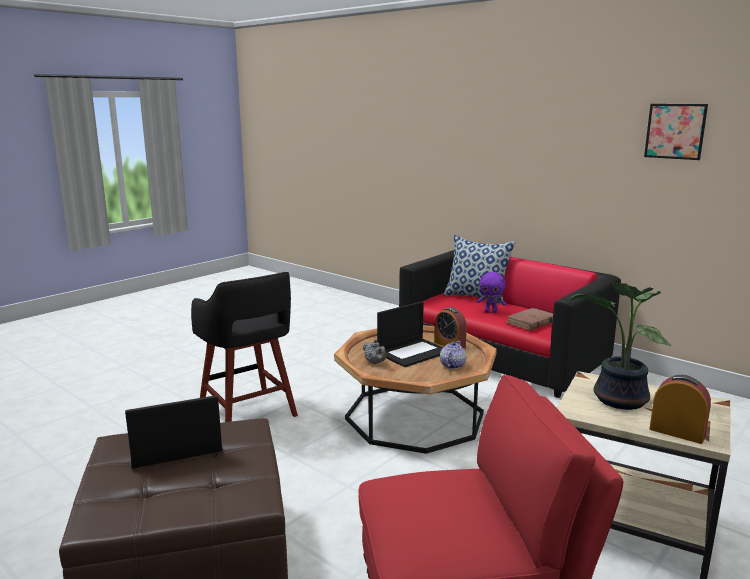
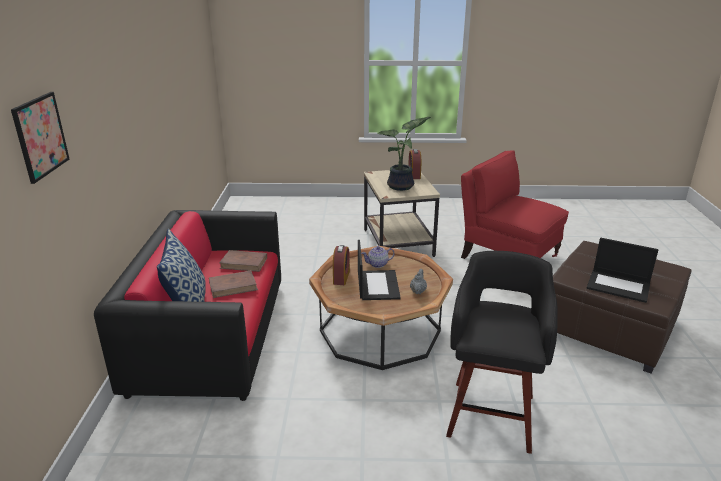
camera: 130 degrees left, 10 degrees up
(413, 352) = (377, 285): laptop -> laptop turned 75 degrees clockwise
(491, 311) = (233, 286): purple plush toy -> brown book
(675, 131) = (155, 68): picture -> picture (40, 136)

